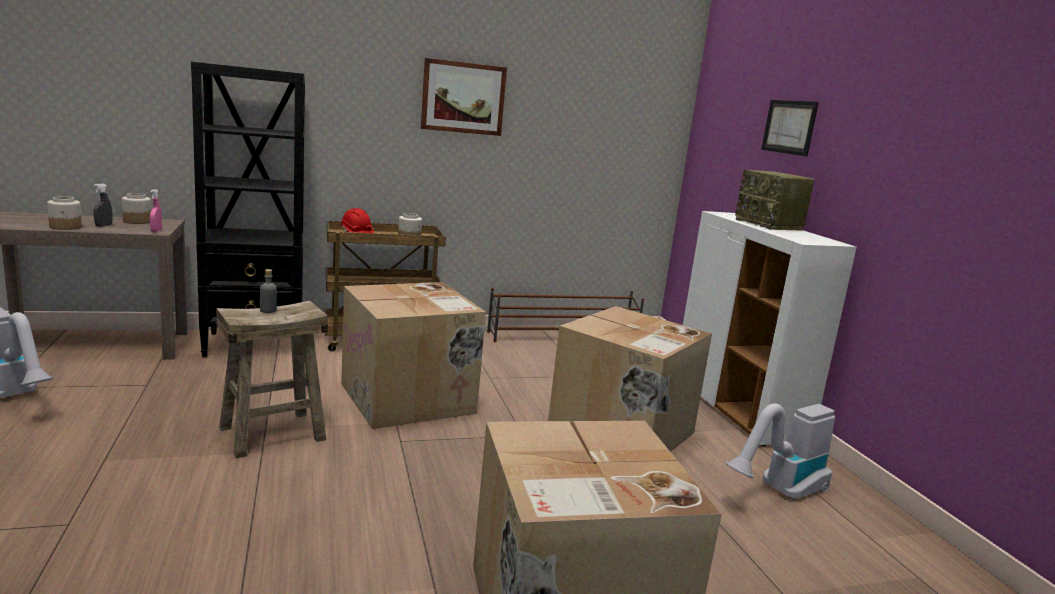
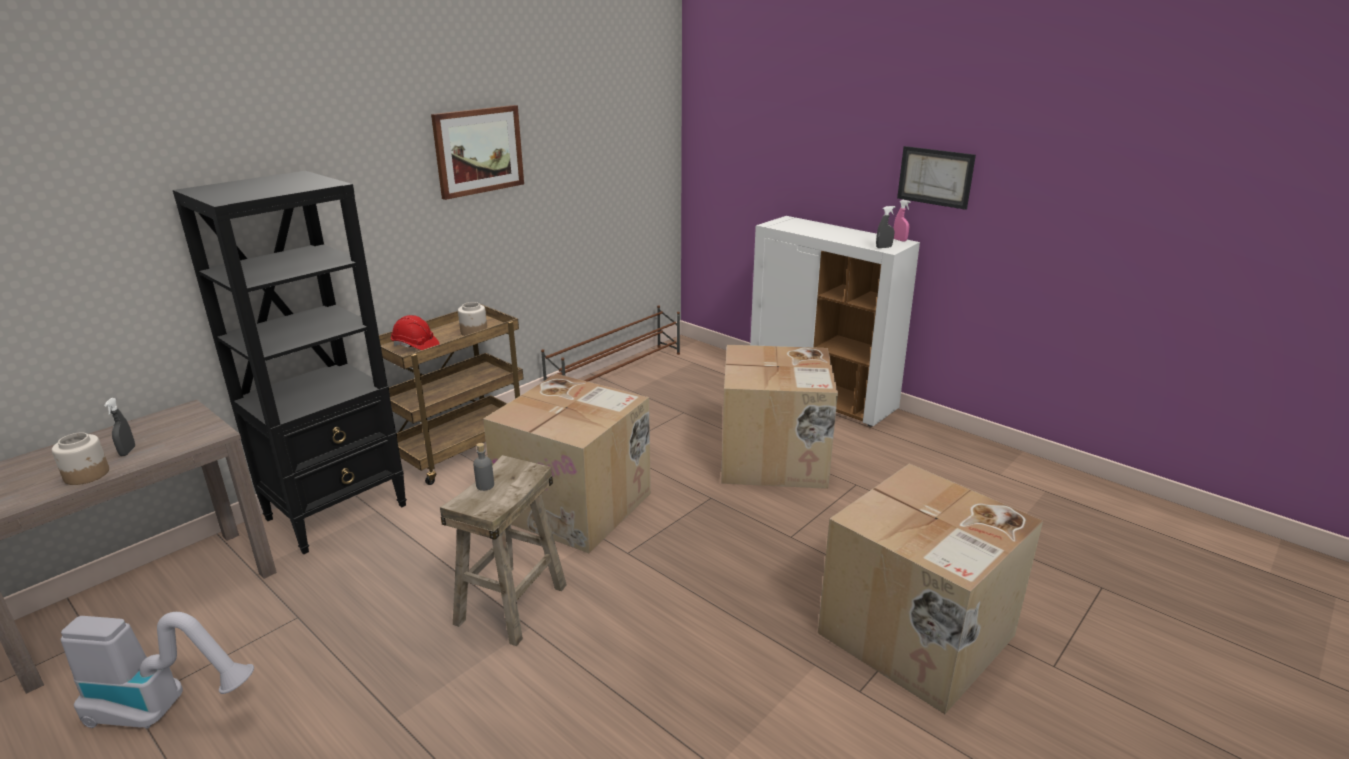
camera: 30 degrees left, 10 degrees up
(137, 221) = (151, 427): jar -> none
(156, 231) = (211, 433): pink spray bottle -> pink spray bottle (899, 240)
(769, 225) = (830, 231): radio -> none
(779, 492) = (920, 463): vacuum cleaner -> none
(789, 127) = (820, 132): picture -> picture (935, 177)
(802, 240) = (883, 247): none -> grey spray bottle

